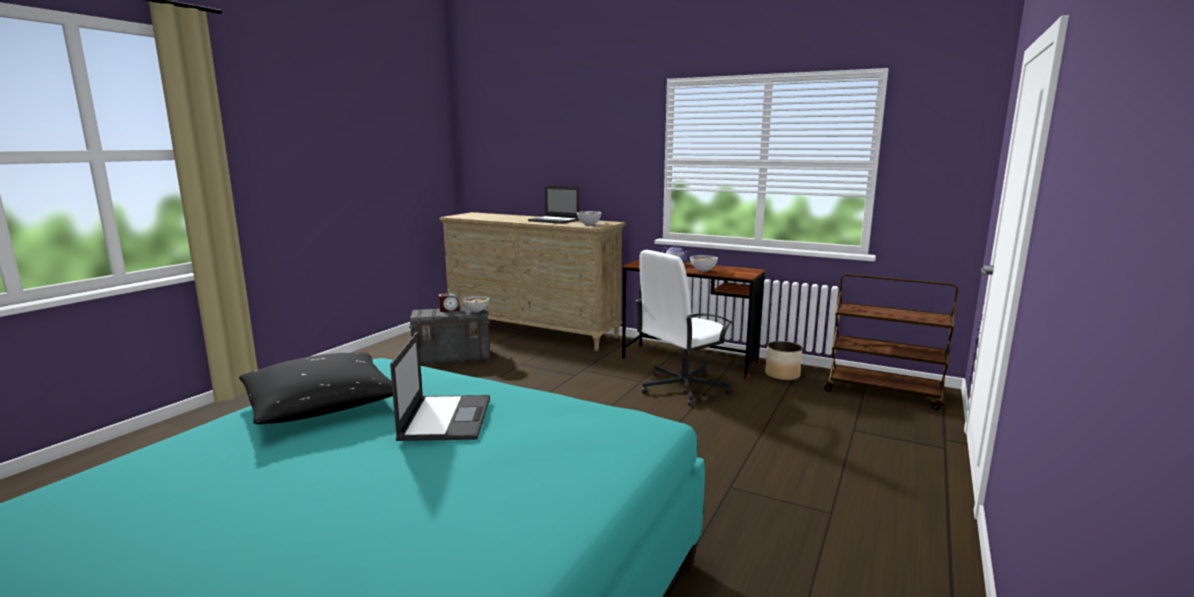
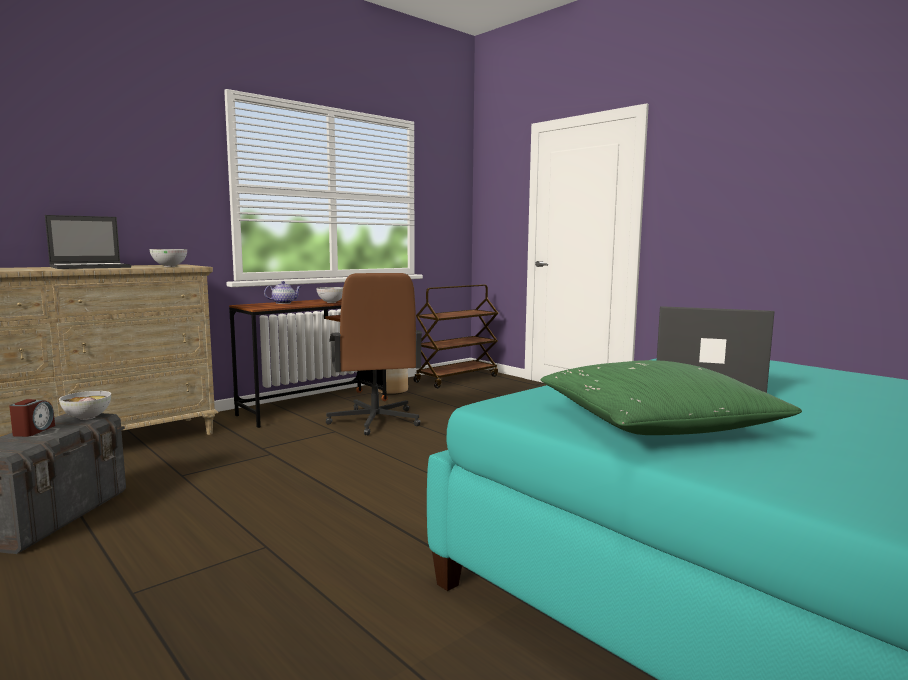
camera: 70 degrees left, 5 degrees down
(322, 405) = (655, 424): black pillow -> green pillow
(682, 388) = (374, 421): white office chair -> brown office chair

